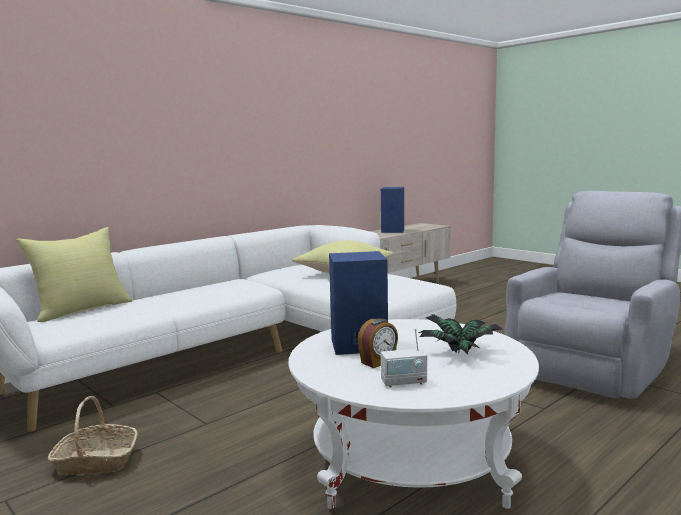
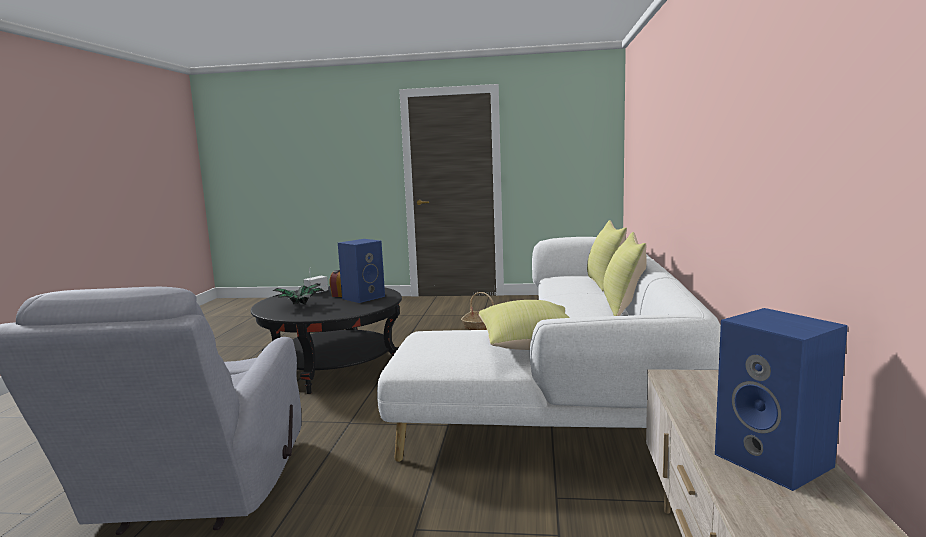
camera: 140 degrees right, 0 degrees up
(188, 287) = (623, 307): none -> yellow pillow
(410, 460) = (333, 367): white coffee table -> black coffee table

